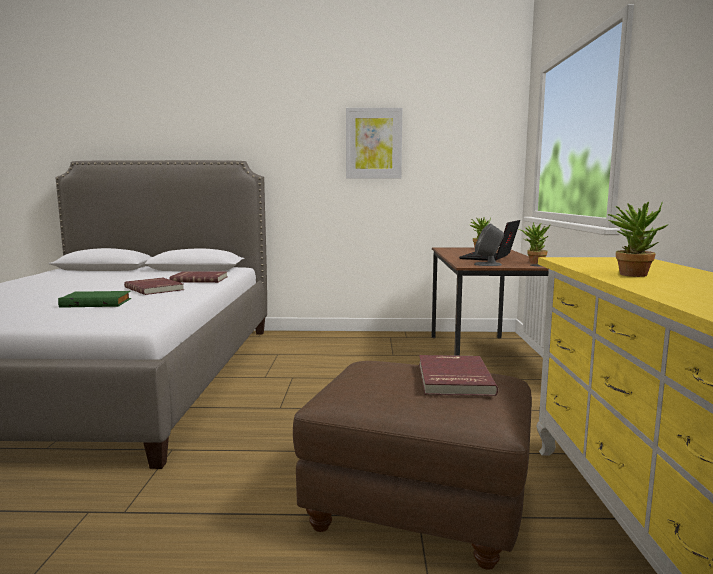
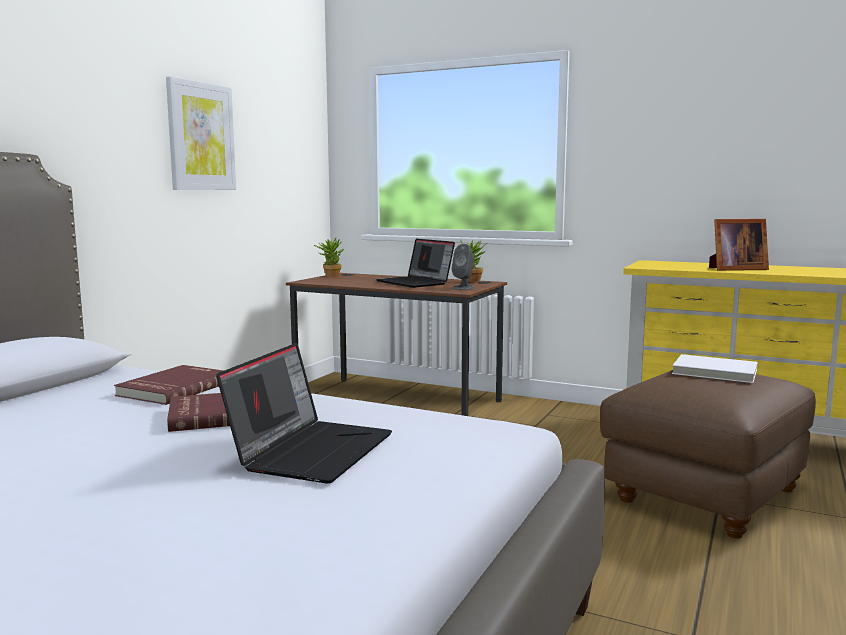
camera: 65 degrees left, 0 degrees up
(97, 303) = (311, 450): green book -> laptop
(452, 378) = (714, 372): red book -> white book
(632, 274) = (735, 269): potted plant -> picture frame

